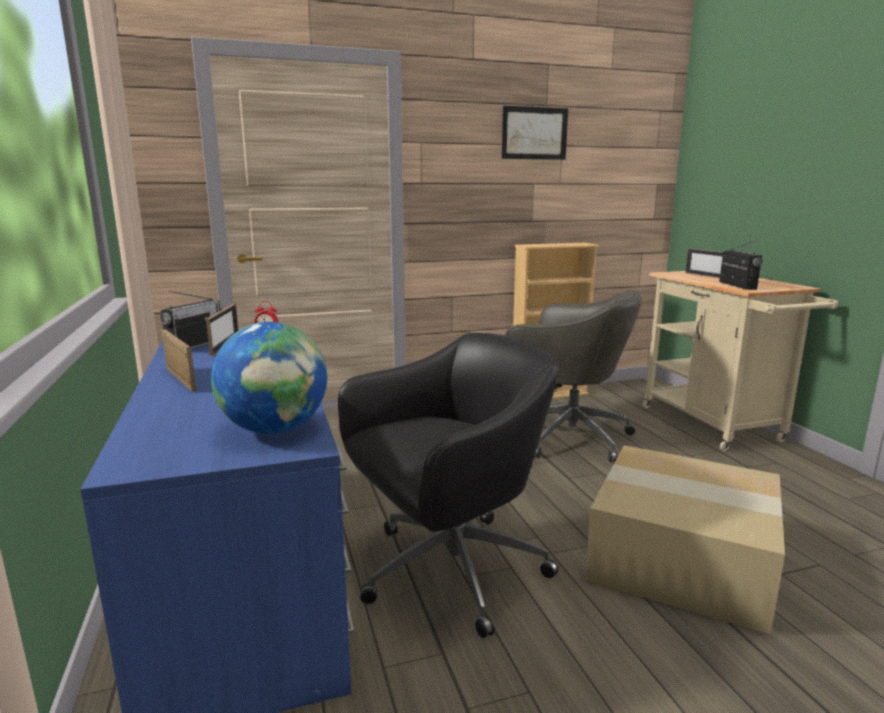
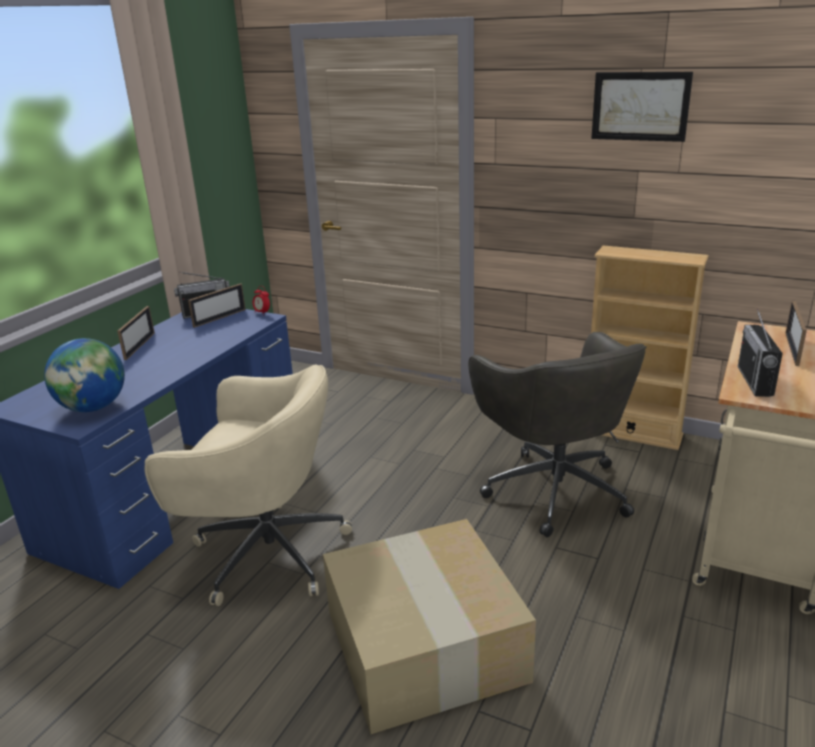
camera: 45 degrees right, 10 degrees up
(448, 571) = (265, 552): black office chair -> beige office chair
(737, 286) = (754, 381): radio -> radio turned 150 degrees clockwise

